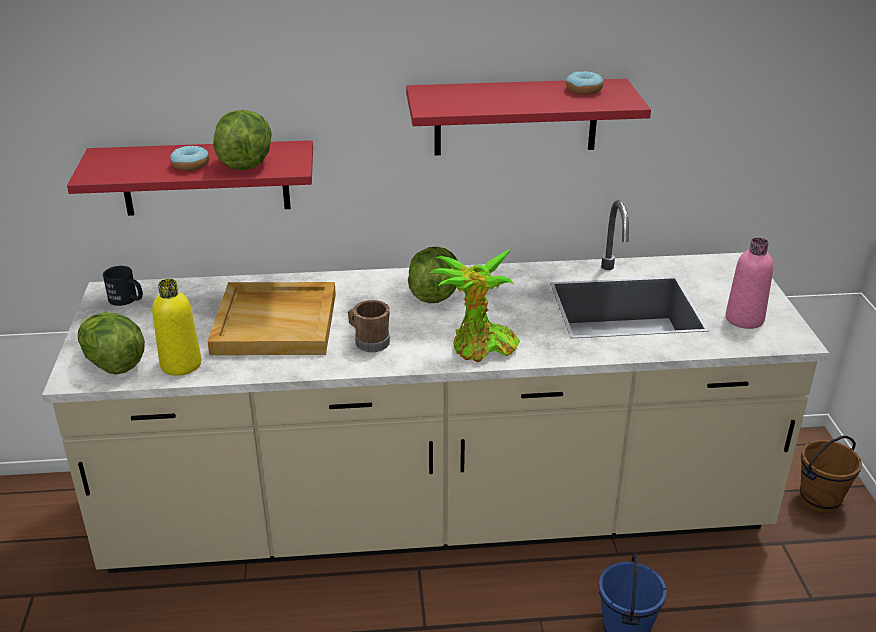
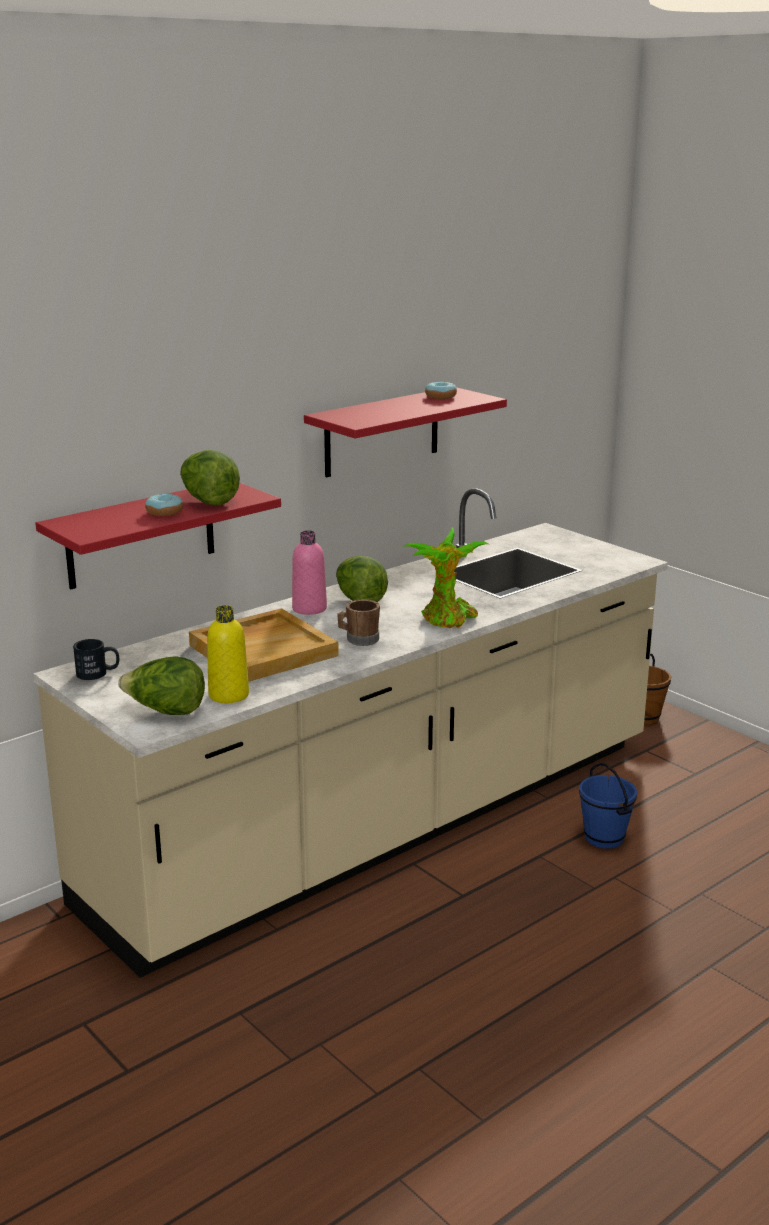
camera: 35 degrees left, 10 degrees down
(744, 319) = (595, 558): pink bottle -> pink bottle (309, 609)

